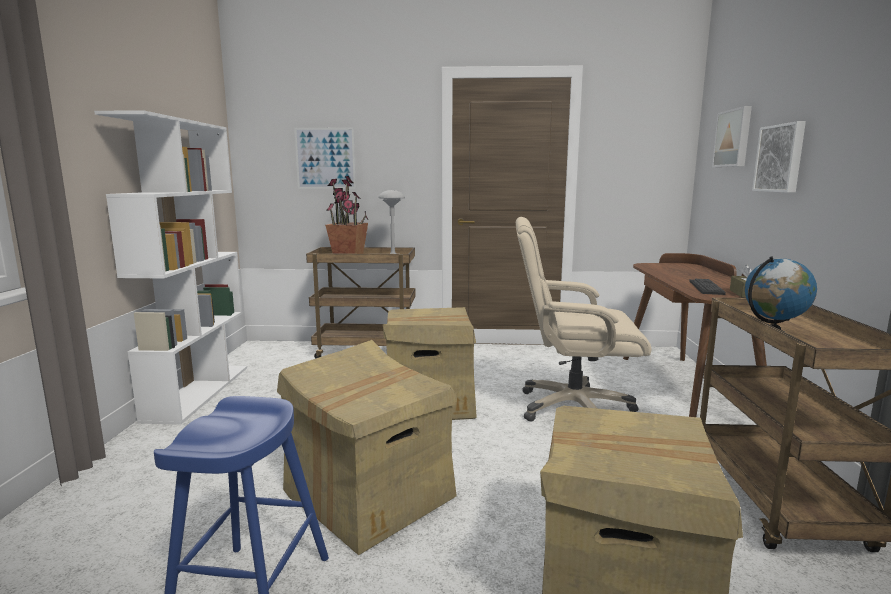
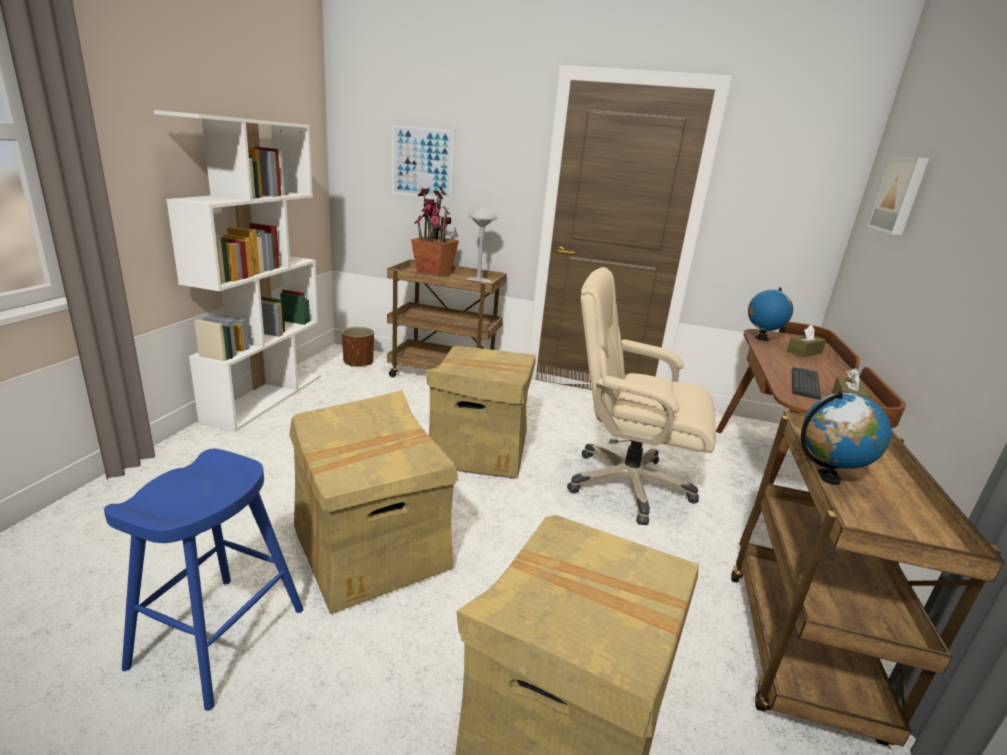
camera: 10 degrees right, 10 degrees up
(278, 351) = (358, 362): none -> brown planter
(650, 267) = (761, 338): none -> globe
(689, 271) = (804, 352): none -> brown tissue box
(781, 158) = (940, 239): picture -> none

